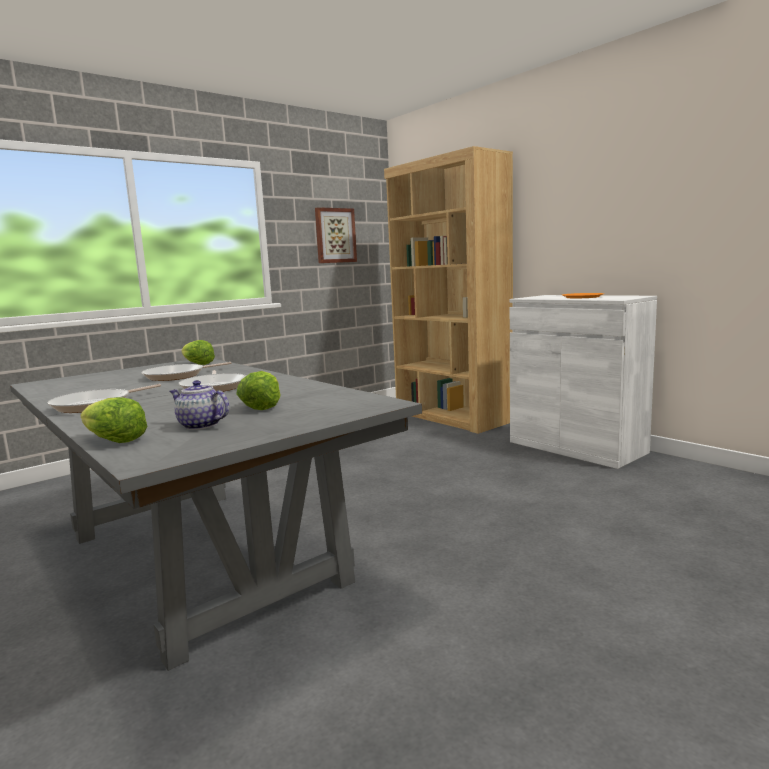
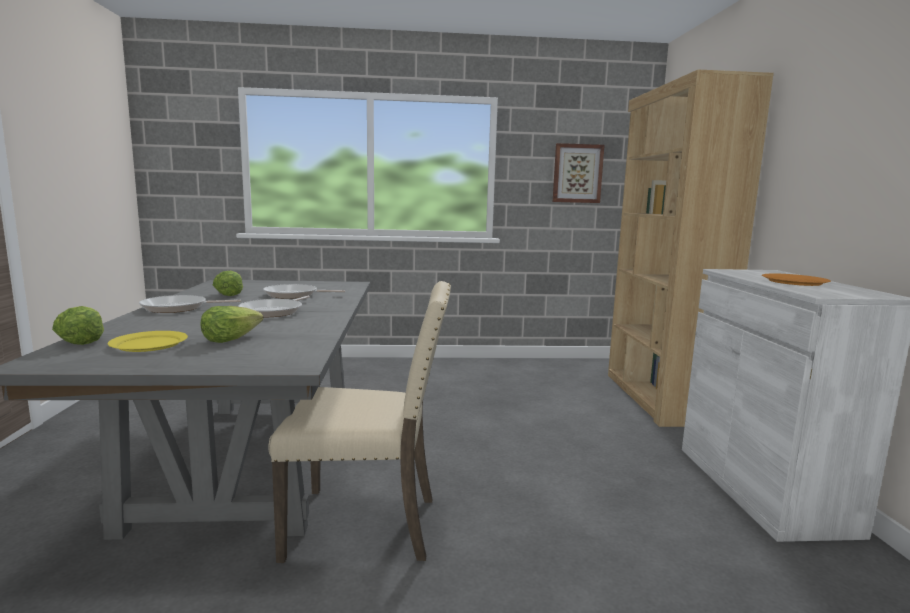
camera: 35 degrees right, 0 degrees up
(197, 364) = (340, 287): lettuce -> lettuce (229, 294)
(200, 425) = (148, 344): teapot -> yellow plate
(390, 556) = (367, 525): none -> beige chair

